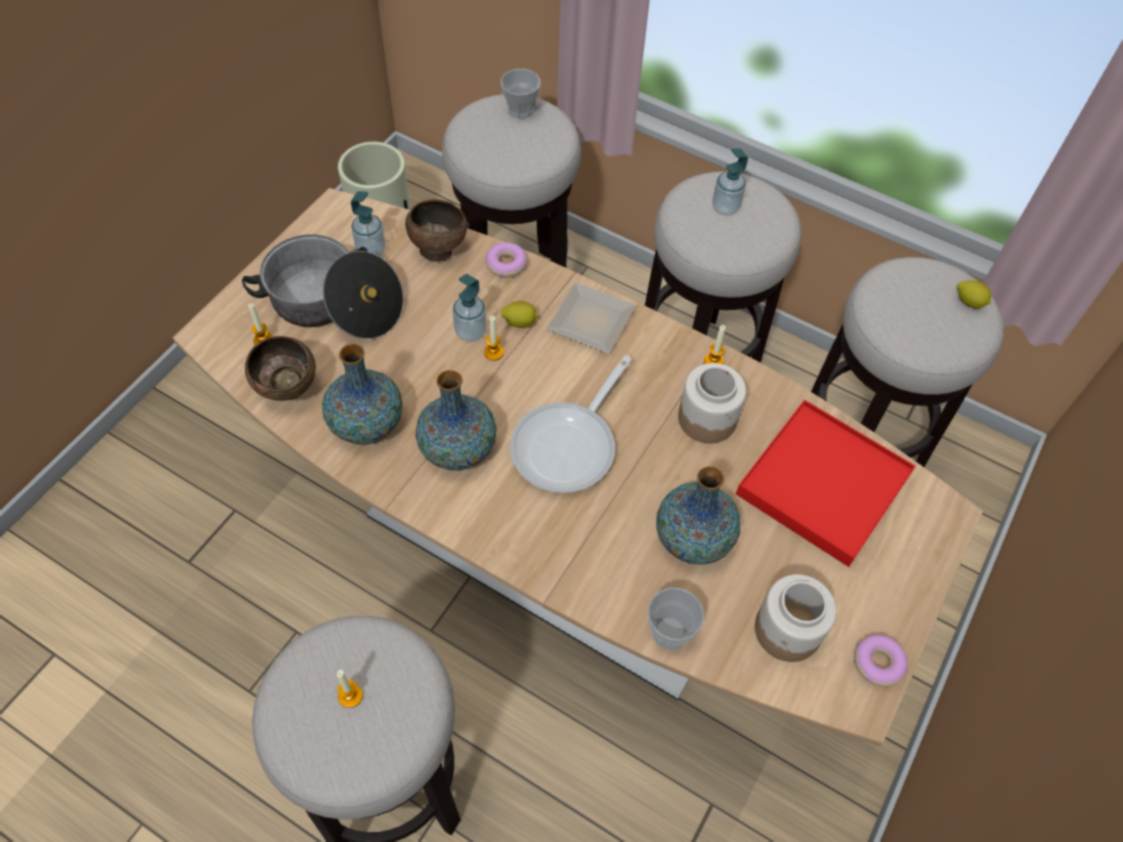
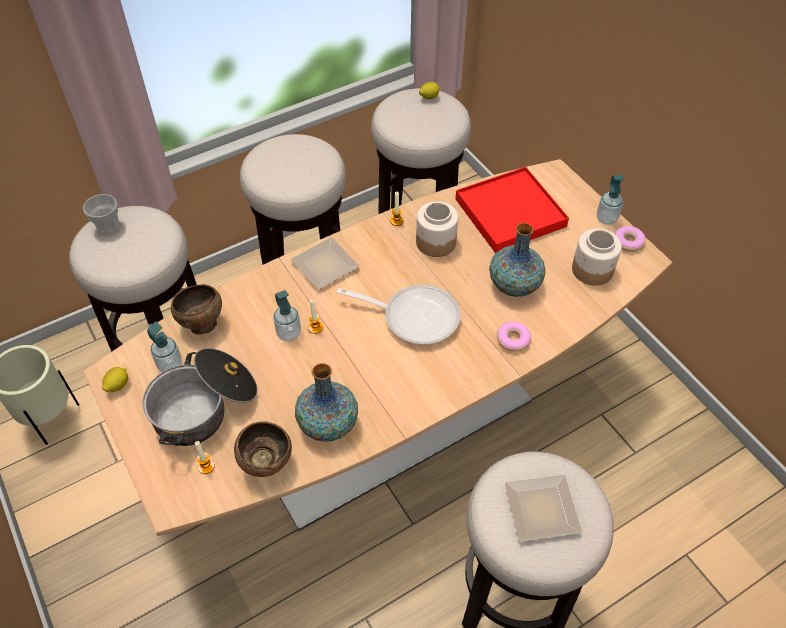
camera: 60 degrees left, 5 degrees down
(350, 696) = (538, 508): candle -> plate
(458, 449) = (382, 377): vase -> none
(506, 264) = (244, 291): donut -> donut (513, 339)
(520, 322) = (300, 303): lemon -> lemon (117, 385)
(569, 445) = (414, 316): frying pan -> frying pan turned 45 degrees counterclockwise
(669, 632) = (569, 322): cup -> none
(725, 207) = (284, 162): soap dispenser -> soap dispenser (606, 219)

